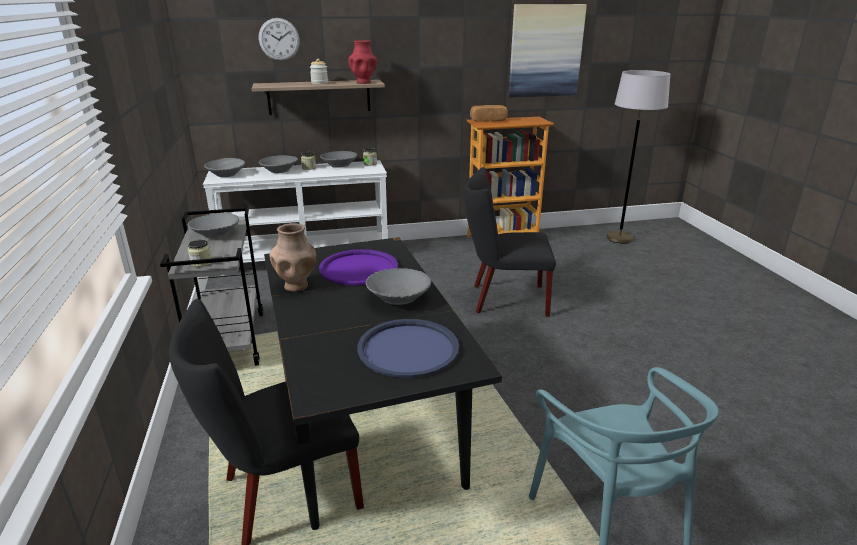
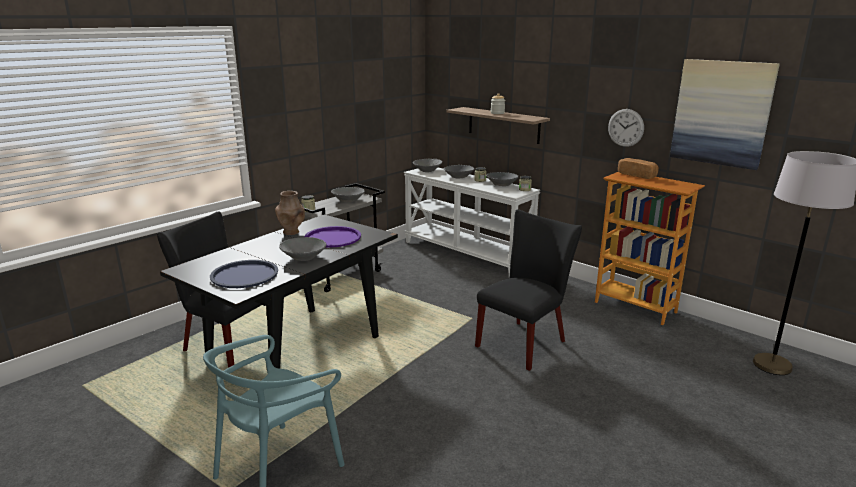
camera: 55 degrees right, 5 degrees down
(279, 39) = (482, 75): wall clock -> wall clock (625, 127)
(363, 82) = (525, 118): red vase -> none
(504, 299) = (525, 341): black chair -> black chair turned 75 degrees clockwise

